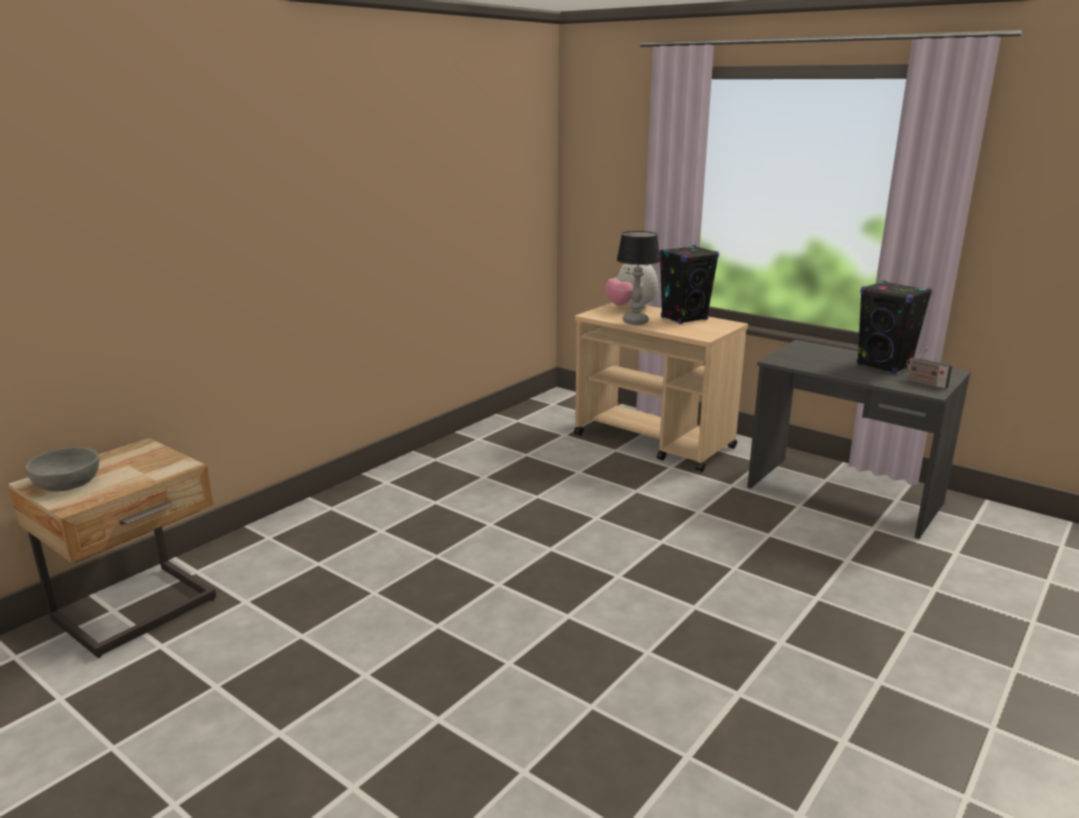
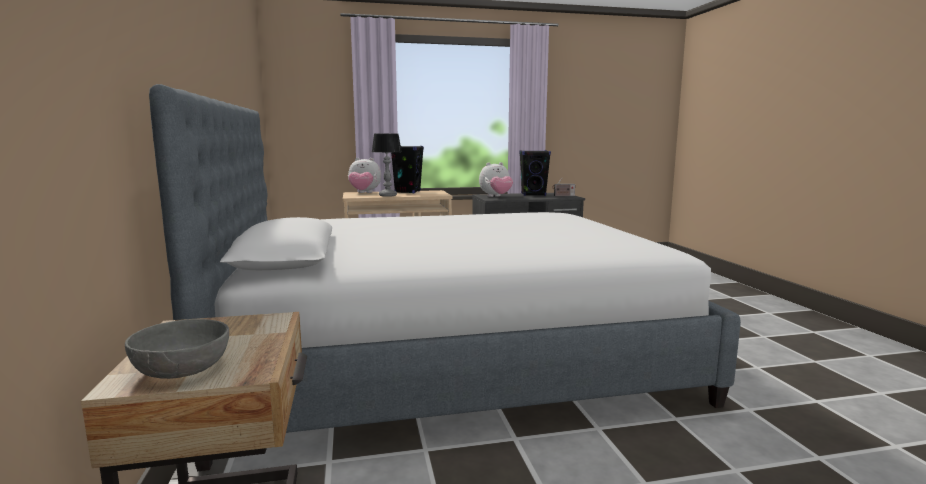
camera: 50 degrees left, 10 degrees down
(494, 566) = (451, 357): none -> bed
(805, 355) = (496, 196): none -> plush toy

